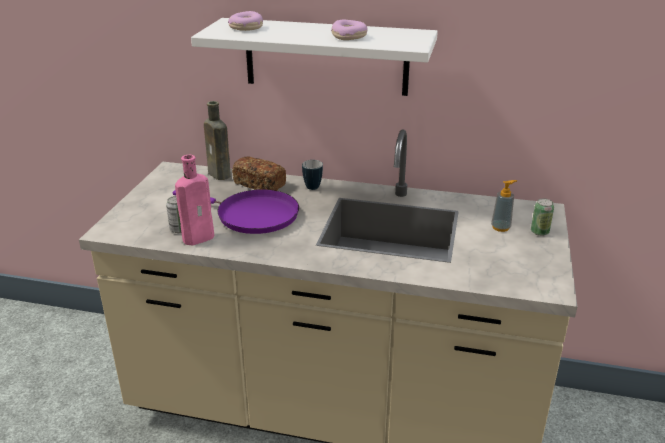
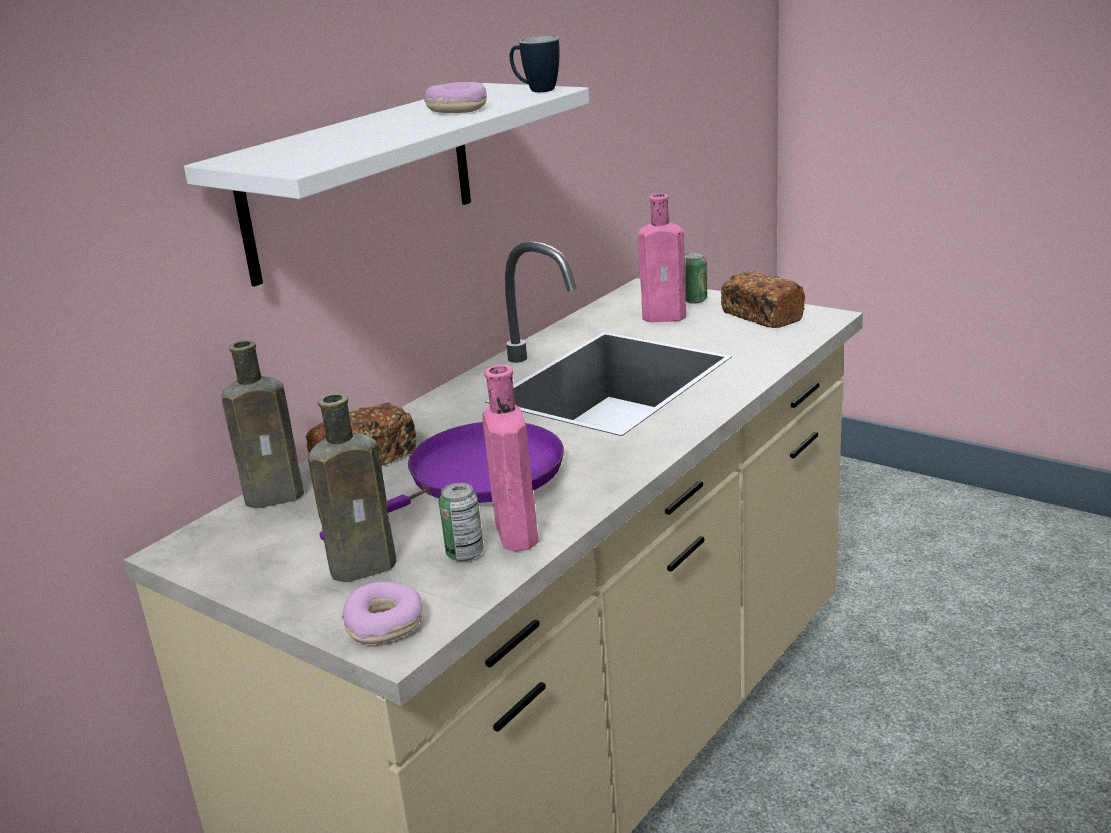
camera: 65 degrees left, 5 degrees down
(165, 210) = (368, 565): none -> brown bottle
(246, 28) = (301, 150): donut -> donut (385, 624)
(313, 185) = (421, 416): mug -> mug (536, 90)
(500, 227) = (667, 317): soap dispenser -> pink bottle
(531, 262) = (761, 316): none -> bread

